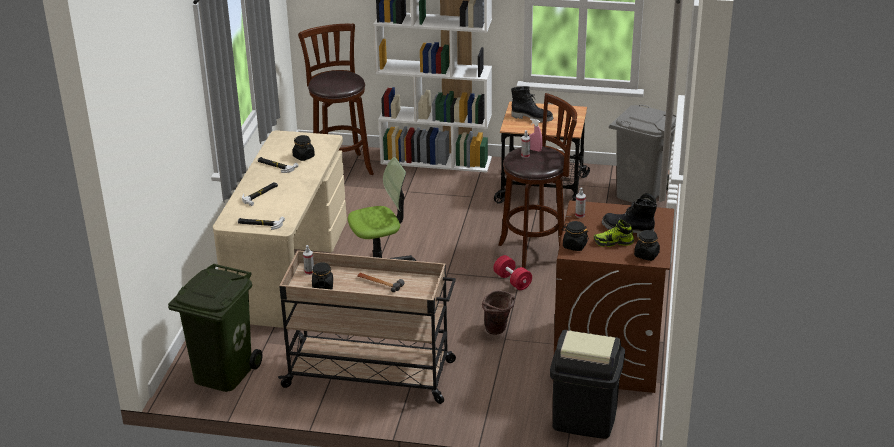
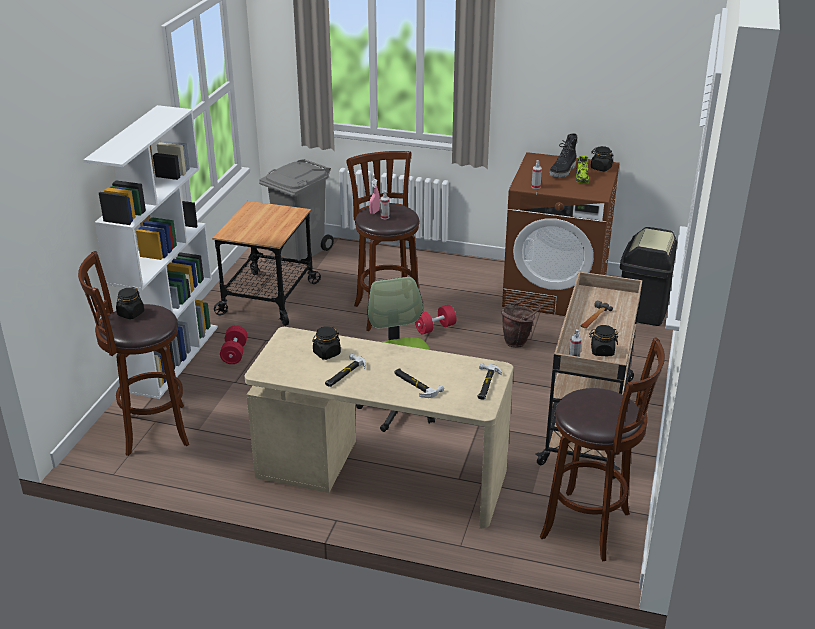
camera: 85 degrees left, 0 degrees up
(222, 373) = (590, 527): green trash can -> brown stool
(448, 185) = (234, 353): none -> red dumbbell
(532, 118) = (258, 228): black boot -> none
(574, 246) = (588, 193): black jar -> black jar (130, 314)

